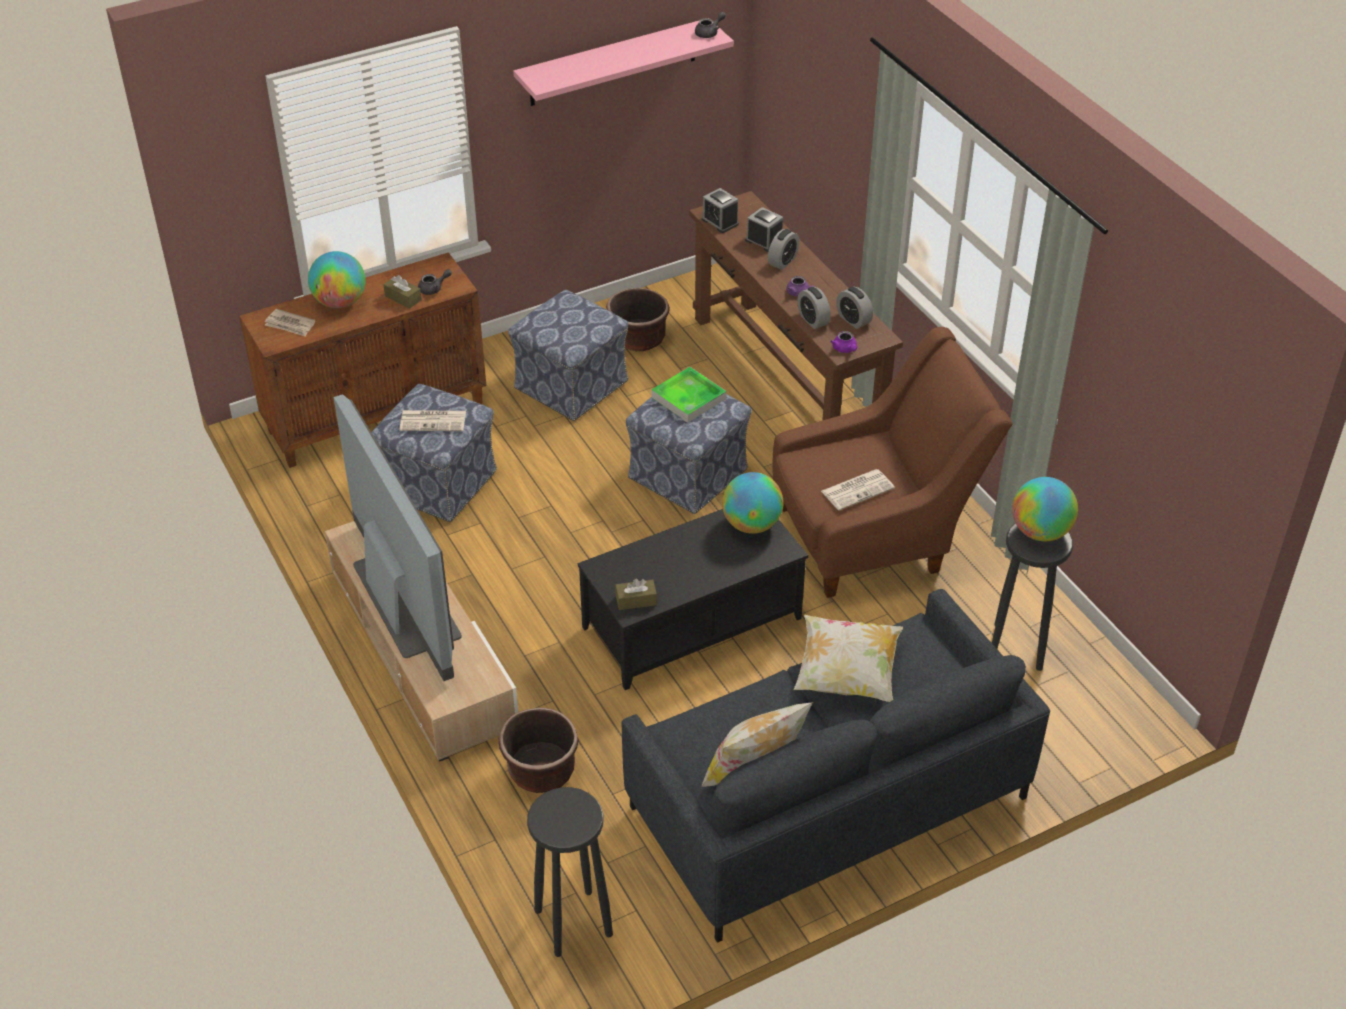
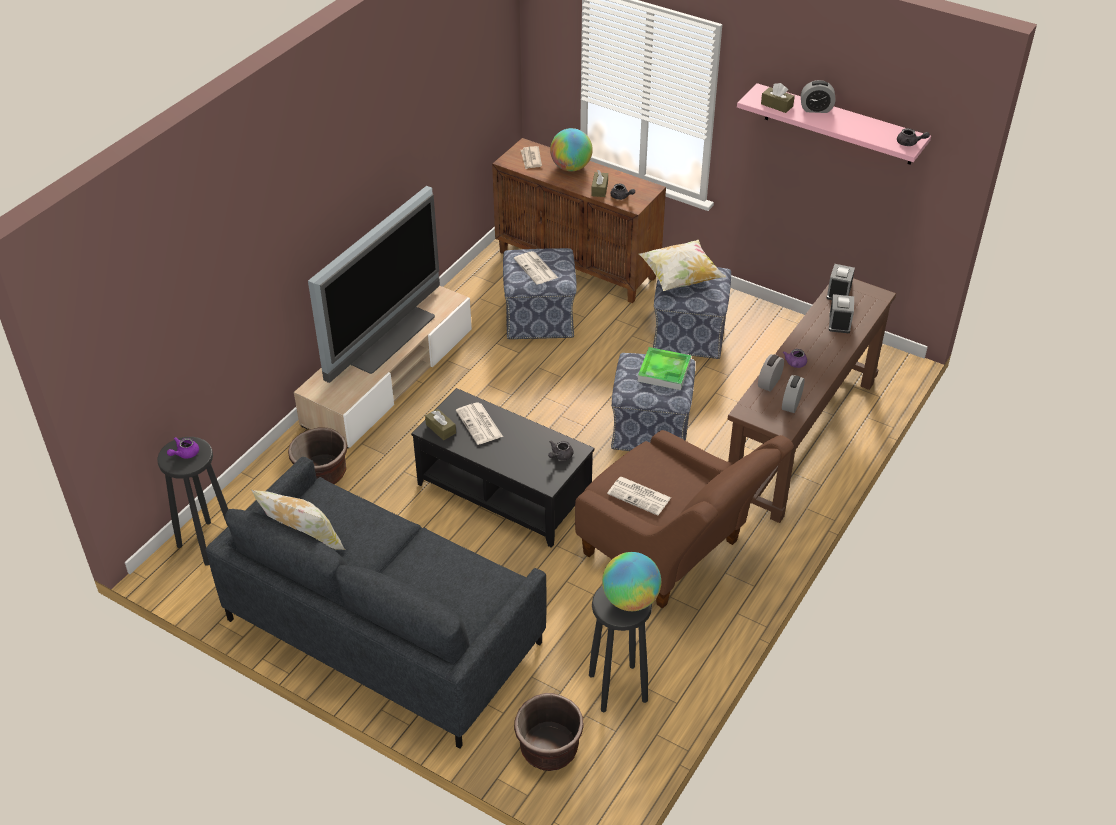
camera: 60 degrees right, 0 degrees up
(567, 75) = (777, 105): none -> brown tissue box
(638, 338) = (770, 345): brown planter -> brown planter (549, 748)
(654, 566) = (480, 424): none -> newspaper
(752, 524) = (560, 456): globe -> grey teapot
(783, 261) = (825, 341): alarm clock -> alarm clock (816, 109)
(845, 349) = (750, 412): purple teapot -> purple teapot (185, 453)
(846, 674) = (431, 558): pillow -> pillow (680, 278)

